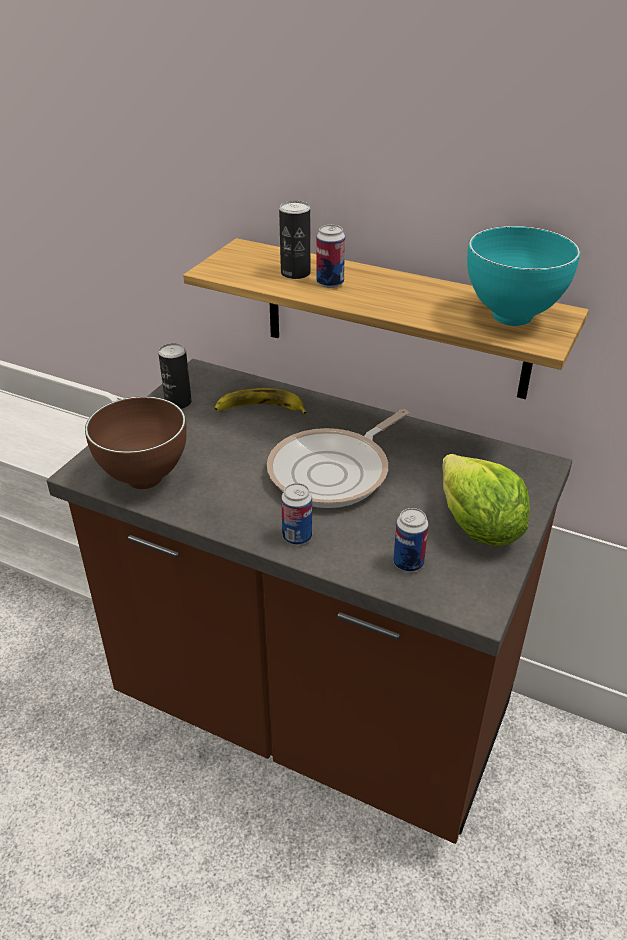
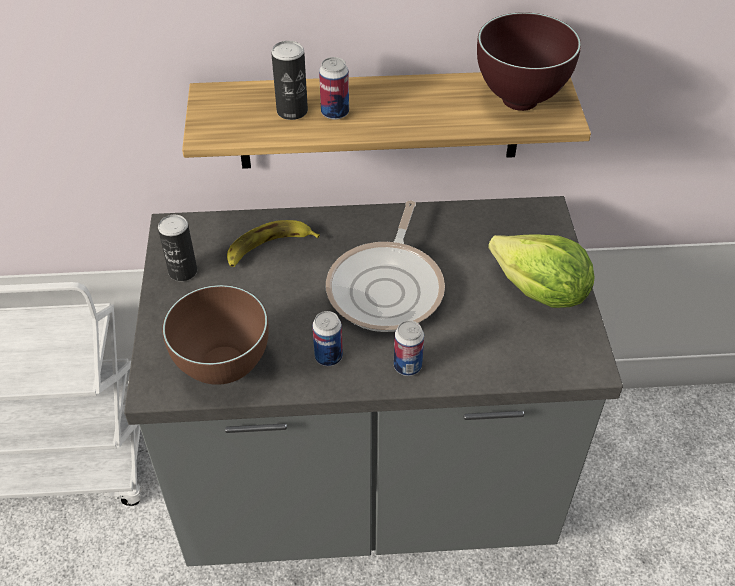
camera: 30 degrees left, 10 degrees up
(313, 712) = (367, 493): brown counter -> grey counter
(408, 563) = (512, 350): can -> can (328, 357)
(514, 319) = (522, 101): turquoise bowl -> brown bowl

